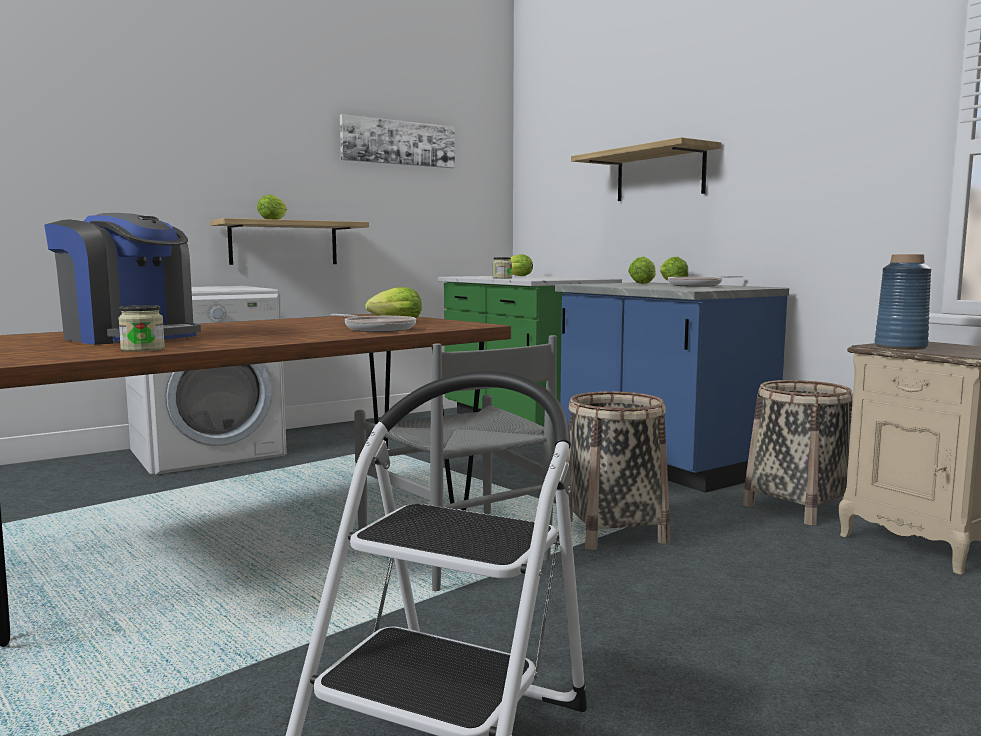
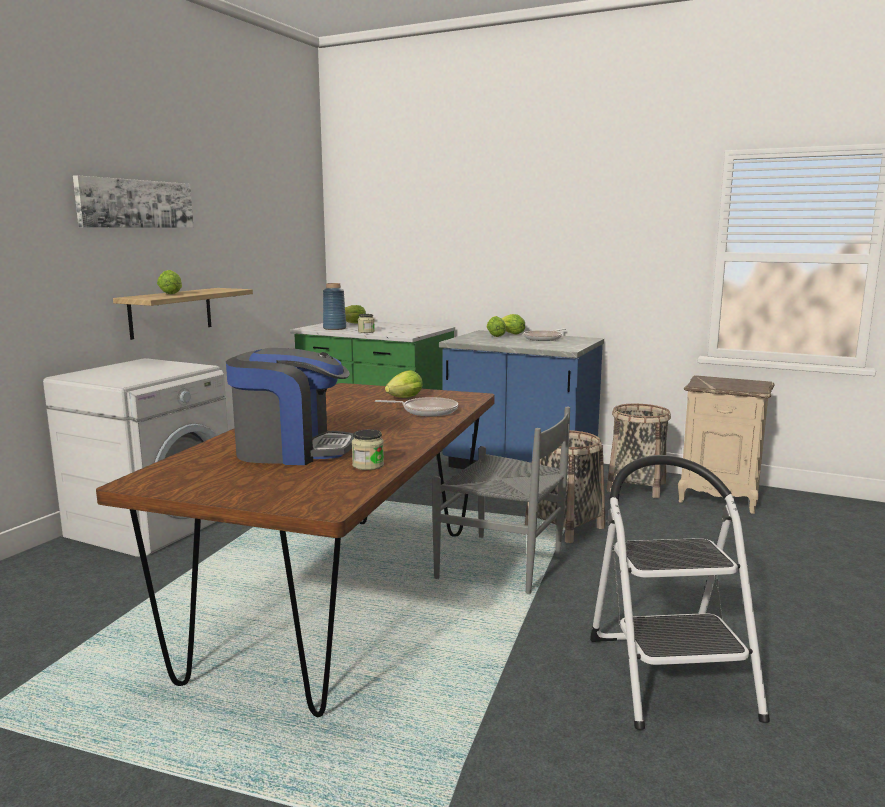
camera: 30 degrees left, 5 degrees up
(398, 143) = (248, 208): picture -> picture (136, 204)
(660, 174) = (488, 247): shelf -> none
(901, 347) = (713, 385): blue vase -> blue vase (335, 328)

